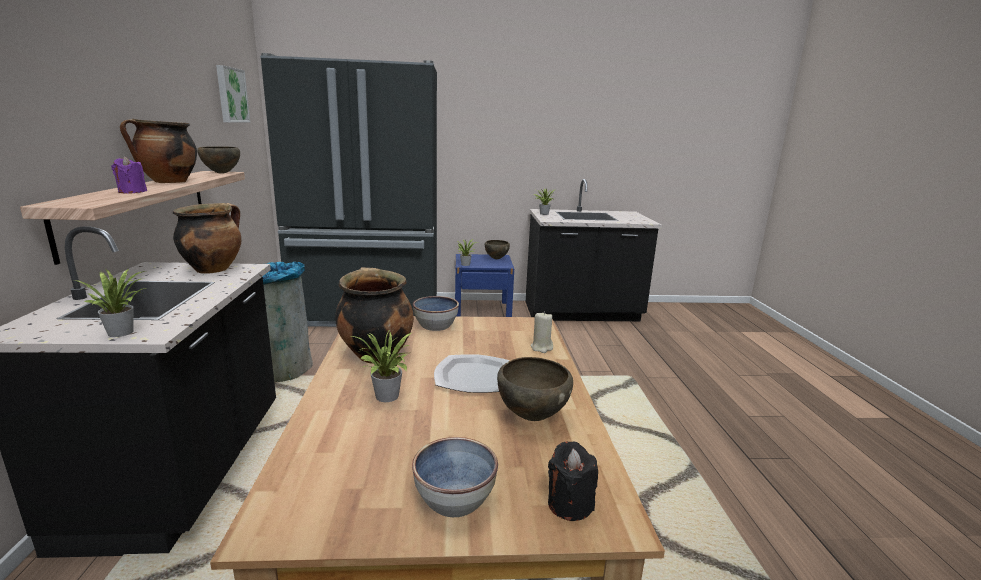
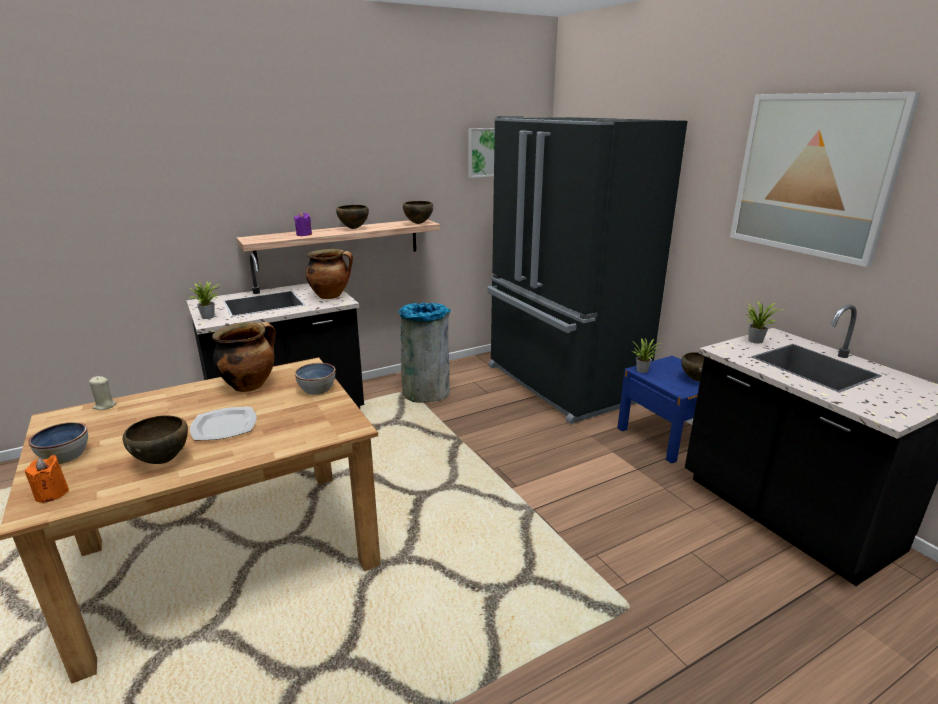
camera: 65 degrees right, 5 degrees up
(168, 182) = (353, 228): cooking pot -> brown bowl
(386, 398) = (183, 406): potted plant -> none
(537, 108) = (813, 175): none -> picture
(541, 348) = (294, 441): beige candle -> beige candle (104, 406)
(569, 504) = (52, 494): black candle -> orange candle

